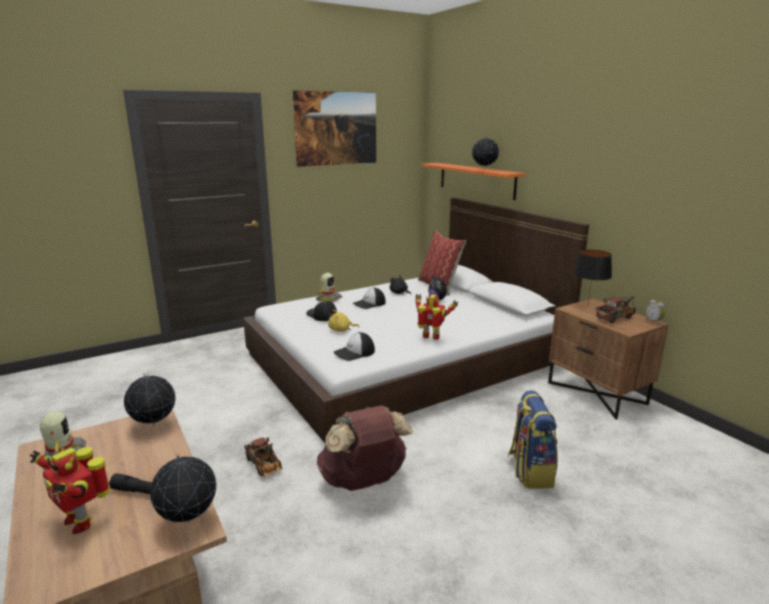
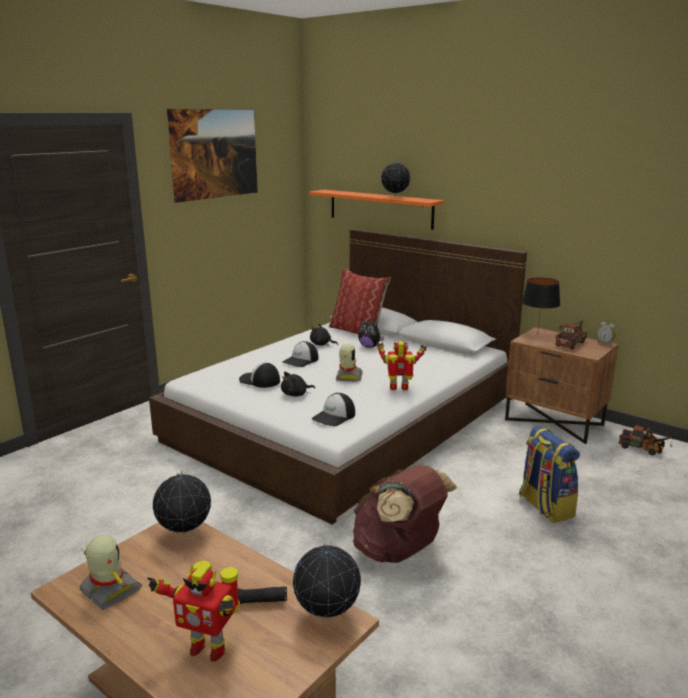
camera: 20 degrees left, 0 degrees up
(264, 466) = (281, 561): toy truck -> toy truck (643, 449)
(328, 299) = (249, 361): toy robot -> toy robot (348, 377)
(341, 330) = (296, 394): yellow plush toy -> black plush toy

